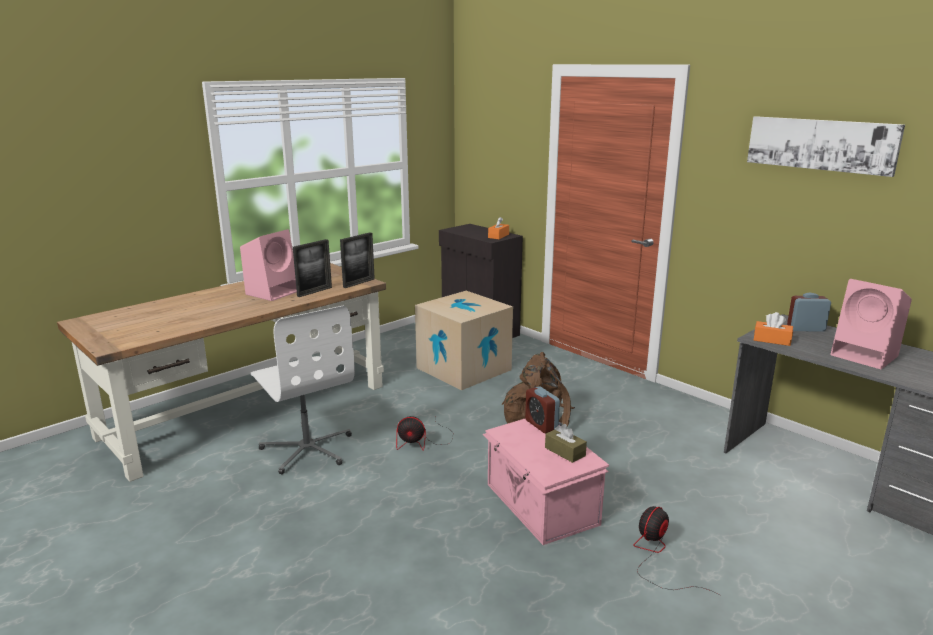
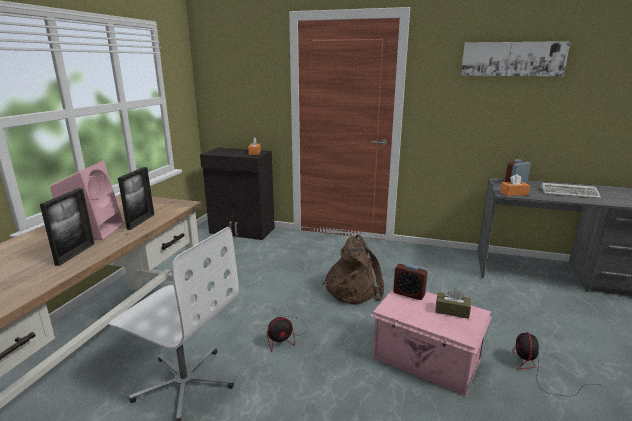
camera: 30 degrees left, 0 degrees up
(359, 283) = (176, 206): picture frame -> picture frame (75, 254)
(463, 369) = (258, 263): cardboard box -> none
(866, 356) = (570, 193): pink speaker -> keyboard

